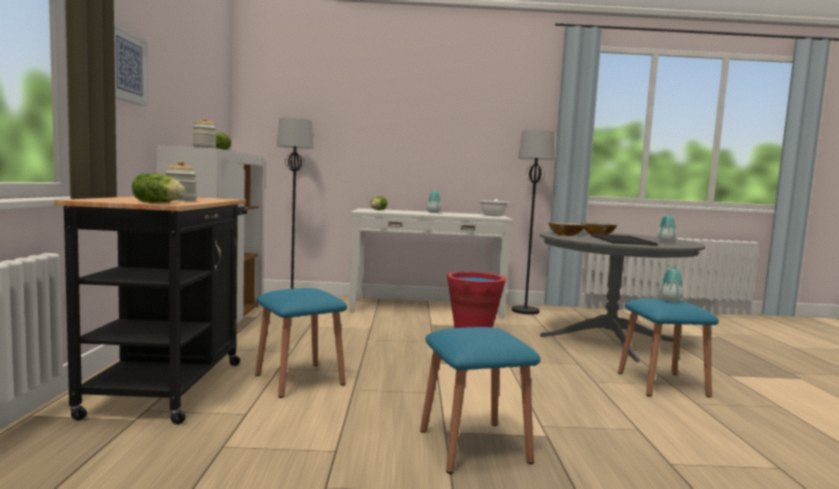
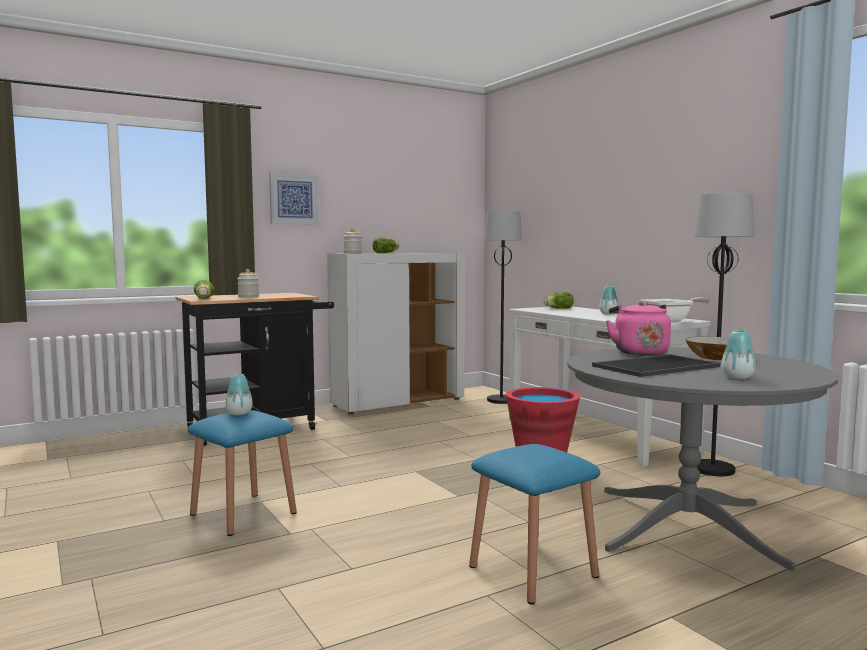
camera: 60 degrees right, 0 degrees up
(299, 379) = (309, 448): blue stool -> none
(565, 235) = (639, 352): bowl -> pink kettle
(670, 300) = (541, 452): vase -> vase (239, 413)

